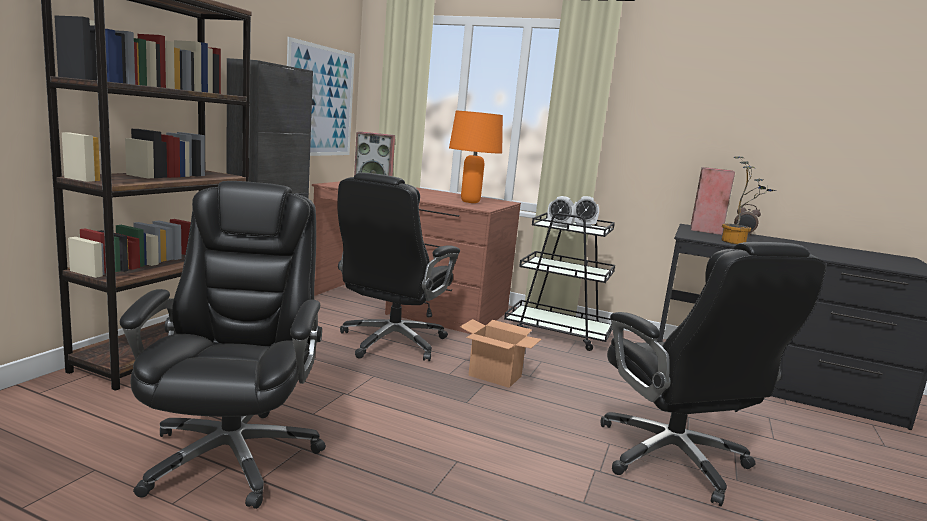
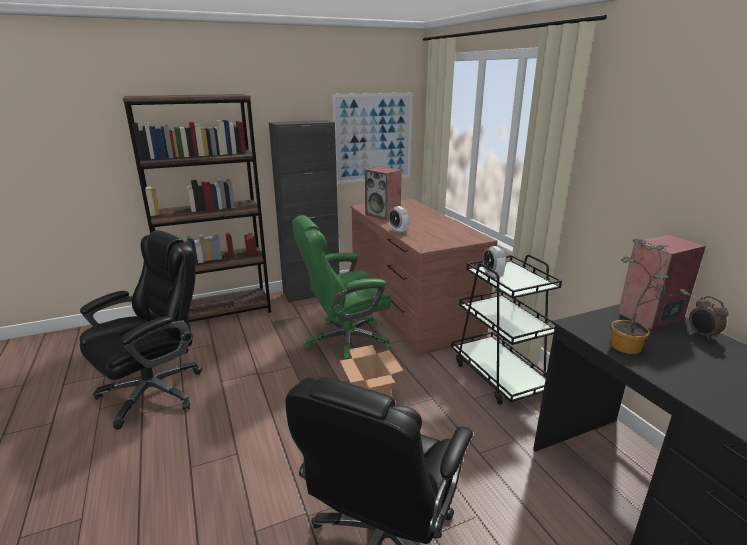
camera: 45 degrees right, 10 degrees up
(391, 342) = (345, 342): black office chair -> green office chair
(470, 202) = (437, 236): orange table lamp -> none
(583, 225) = (529, 277): alarm clock -> alarm clock (398, 231)

